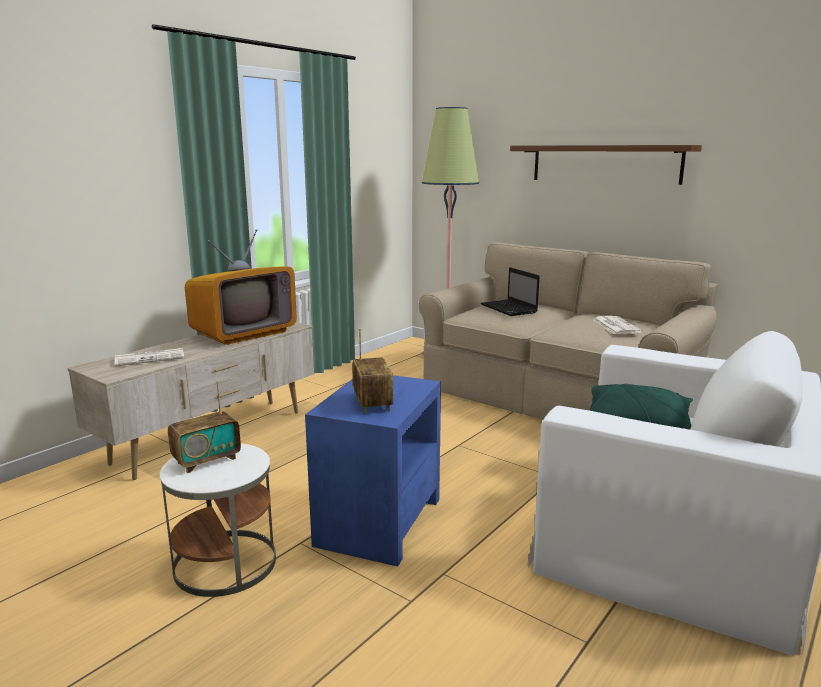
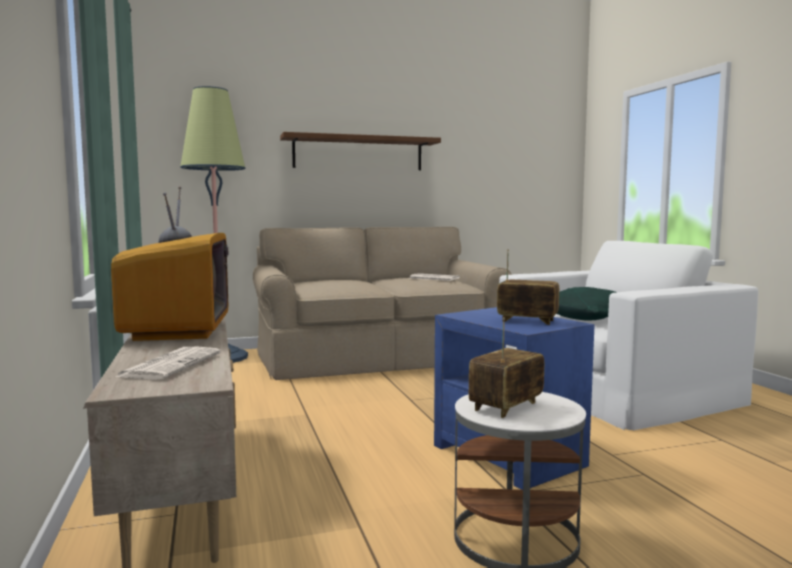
camera: 55 degrees left, 10 degrees down
(206, 460) = (506, 407): radio -> radio turned 135 degrees counterclockwise
(509, 309) = (336, 281): laptop -> none

